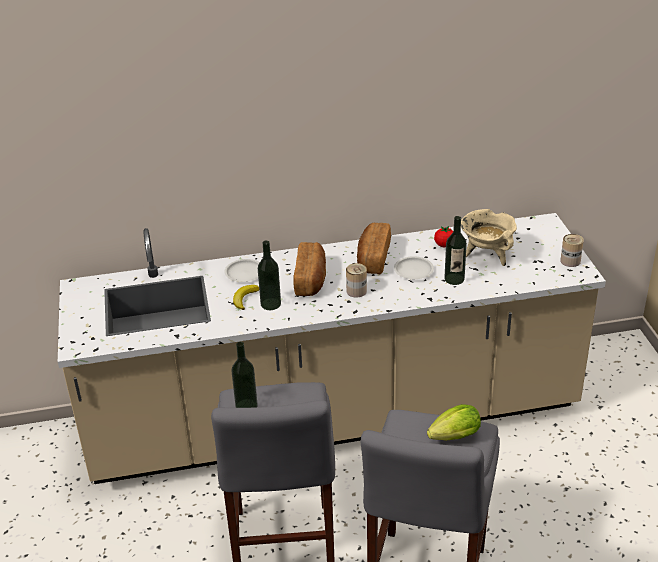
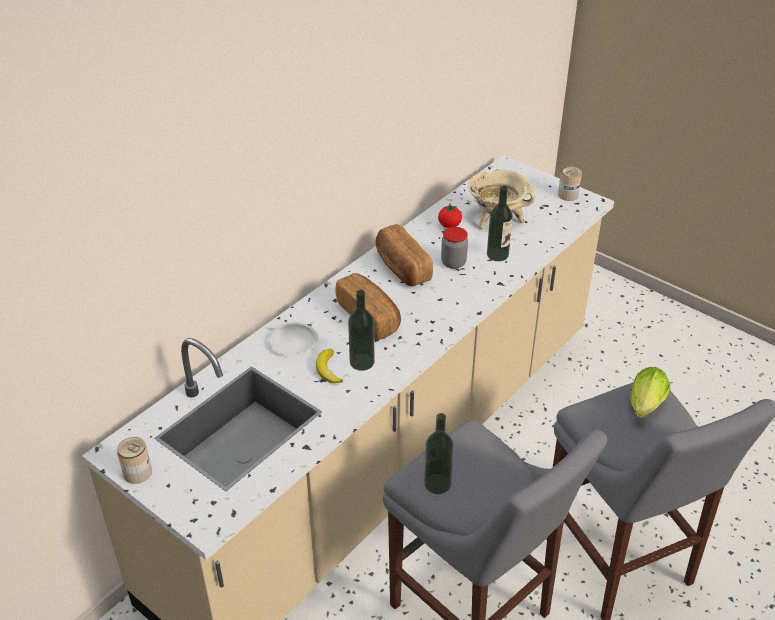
camera: 40 degrees left, 5 degrees up
(356, 291) = (427, 308): can -> can (137, 472)
(414, 271) = (453, 263): white plate -> jar

